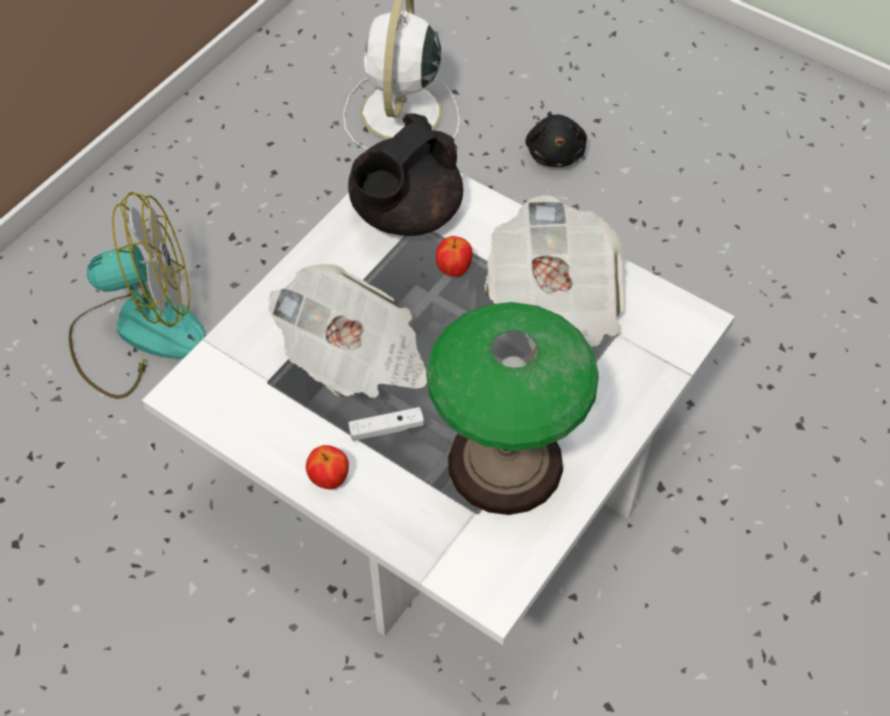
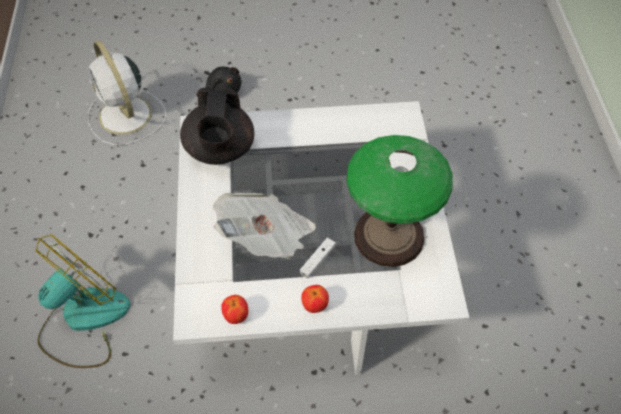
camera: 40 degrees left, 0 degrees up
(453, 270) = (272, 161): apple -> apple (236, 316)
(553, 307) = (337, 149): newspaper -> none

